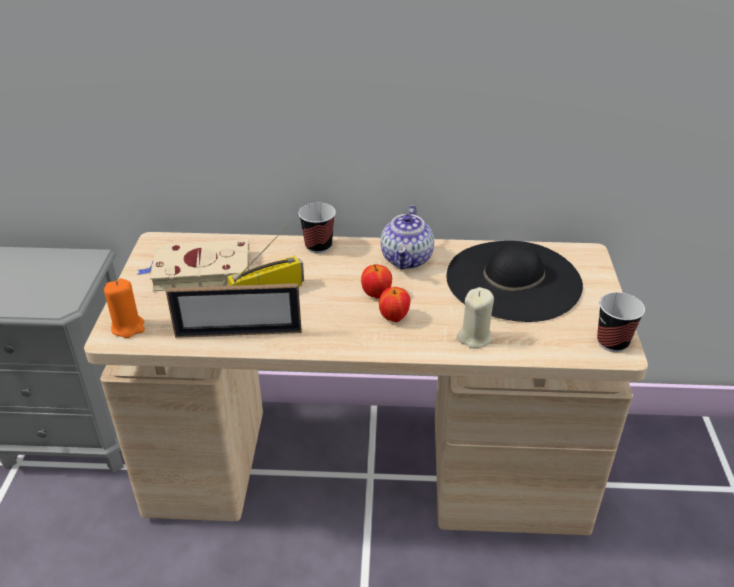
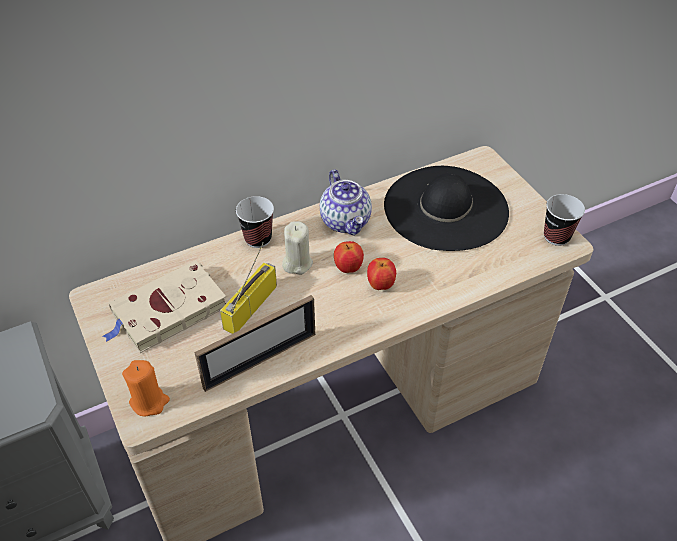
camera: 30 degrees left, 10 degrees up
(474, 337) = (456, 276): beige candle -> beige candle (297, 263)

